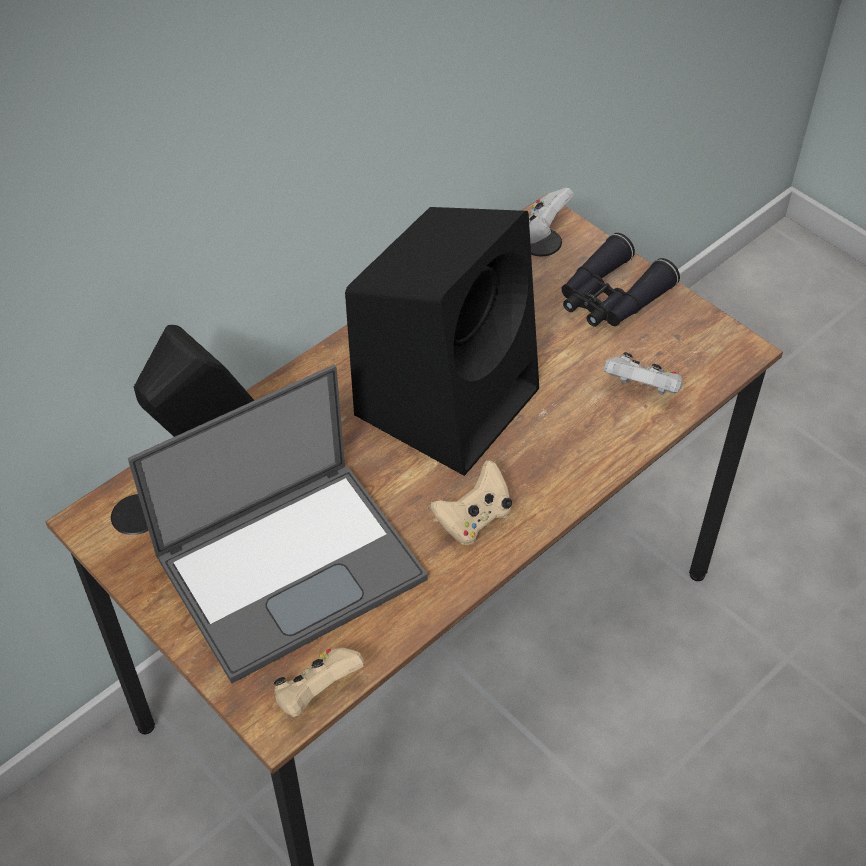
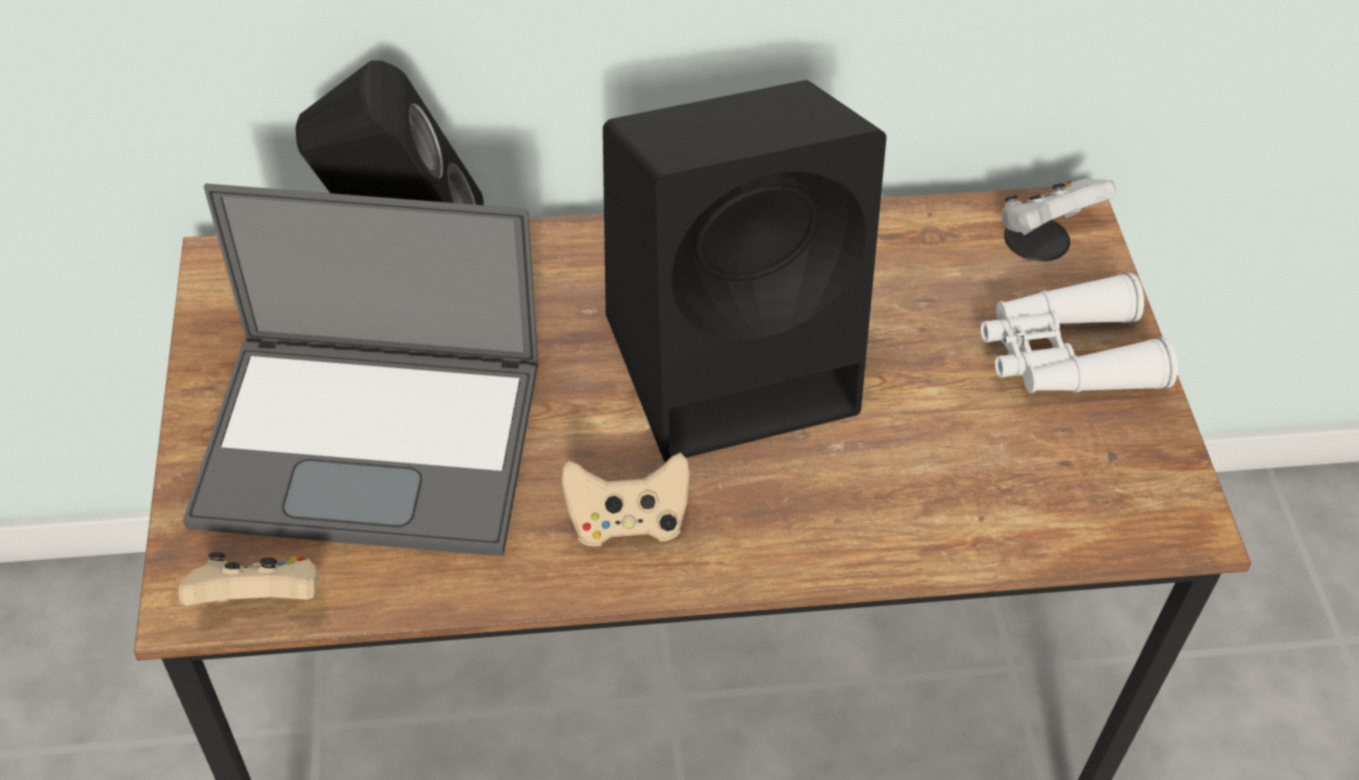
camera: 35 degrees right, 0 degrees up
(611, 298) = (1065, 356): black binoculars -> white binoculars
(642, 389) = (996, 494): white game controller -> none

